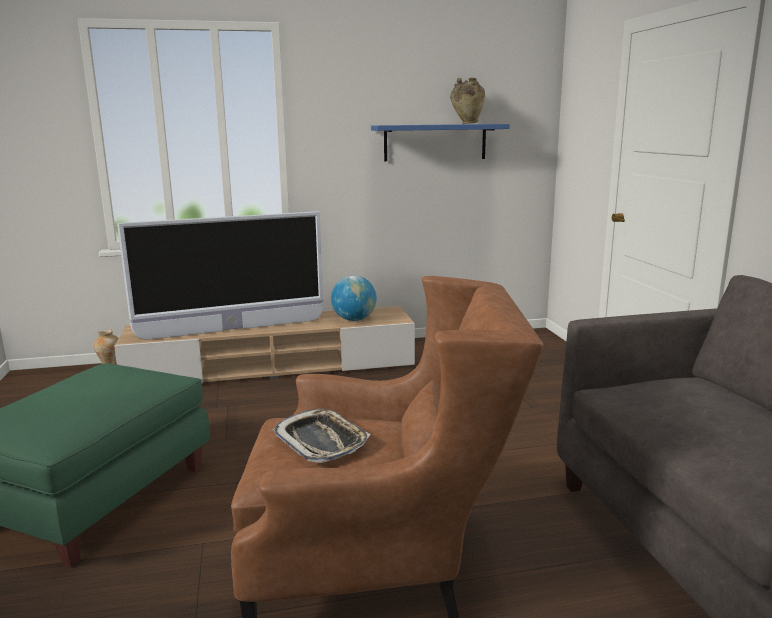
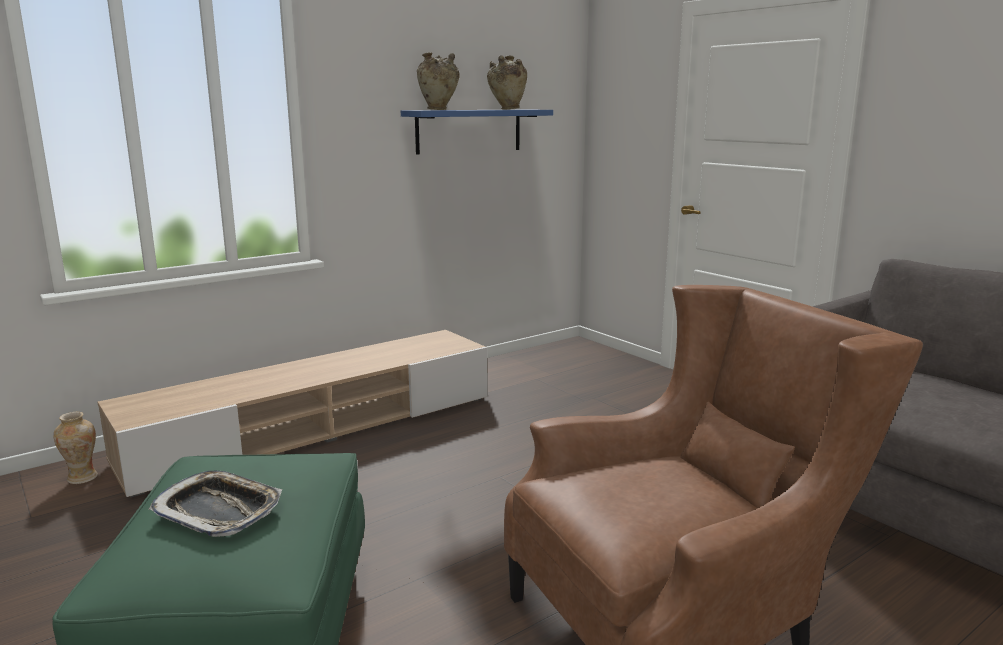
camera: 25 degrees left, 0 degrees up
(232, 329) = (270, 385): television -> none
(321, 441) = (634, 495): tray -> tray (219, 510)
(354, 319) = (413, 352): globe -> none
(400, 124) = (438, 109): none -> beige vase

